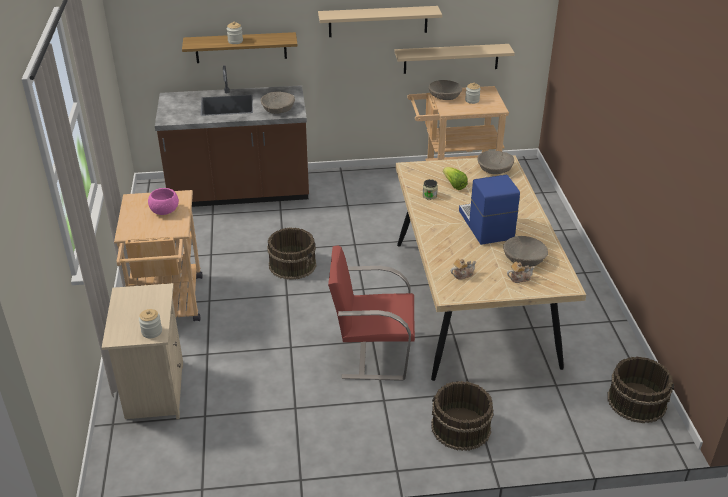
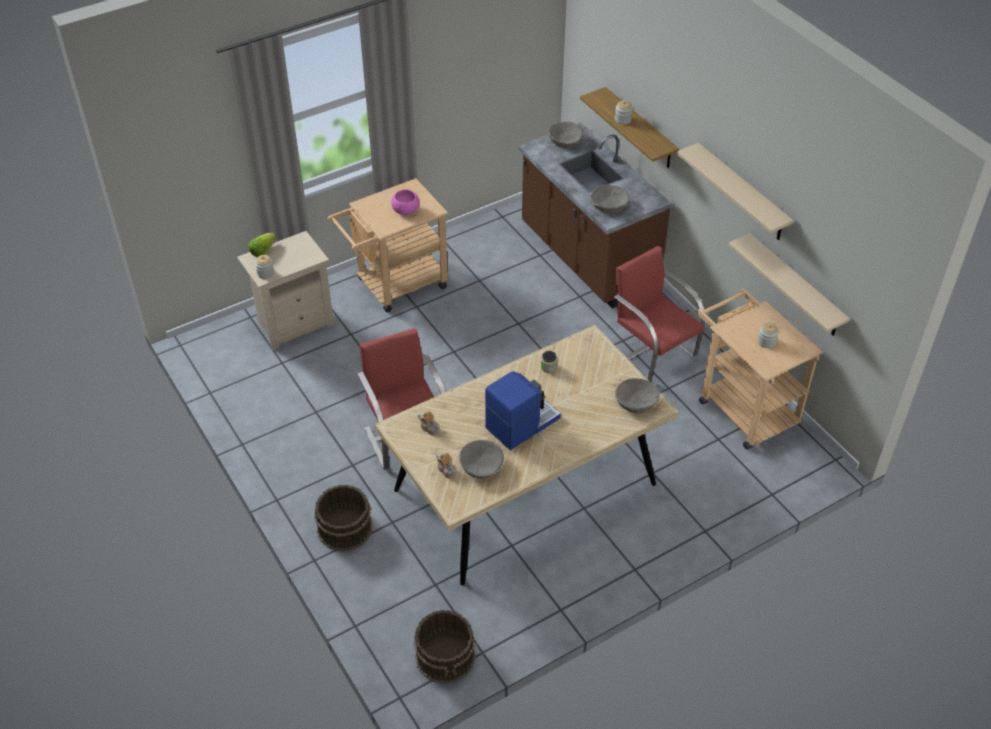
camera: 65 degrees right, 10 degrees up
(293, 264) = (499, 338): brown bucket -> none
(371, 196) = (652, 352): none -> red chair
(444, 96) = (757, 316): beige bowl -> beige bowl (565, 140)
(454, 185) = (581, 379): lettuce -> lettuce (262, 251)

